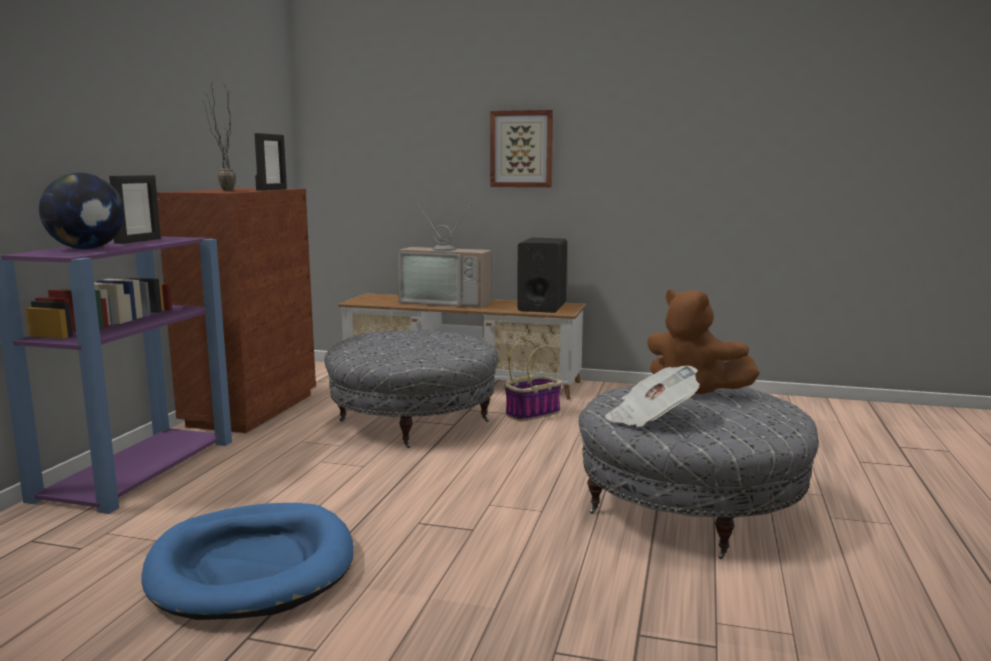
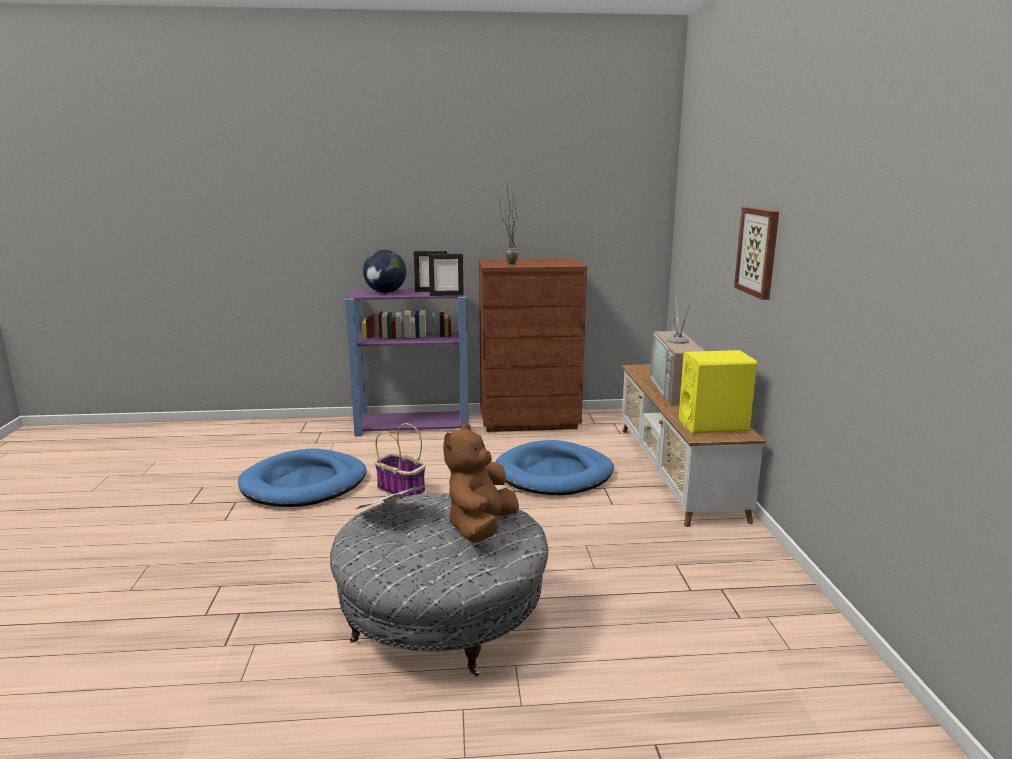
camera: 70 degrees right, 5 degrees up
(271, 189) = (545, 265): picture frame -> picture frame (446, 295)
(413, 421) = (554, 473): grey ottoman -> blue dog bed
(533, 413) = (623, 515): basket -> basket (402, 490)
(542, 307) = (713, 425): black speaker -> yellow speaker

